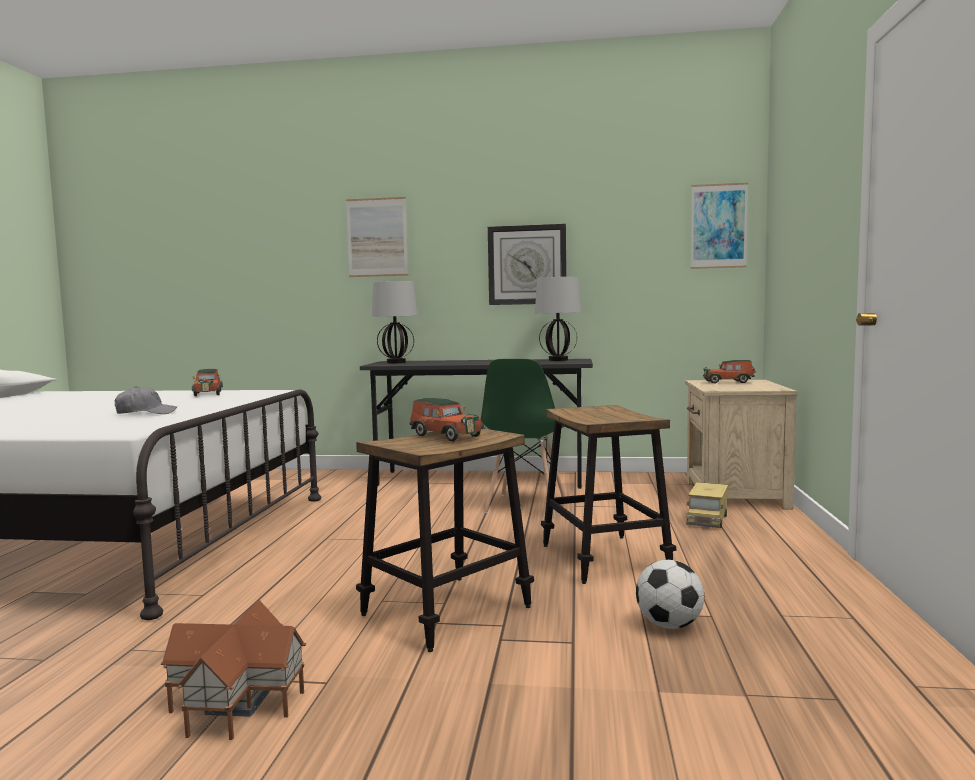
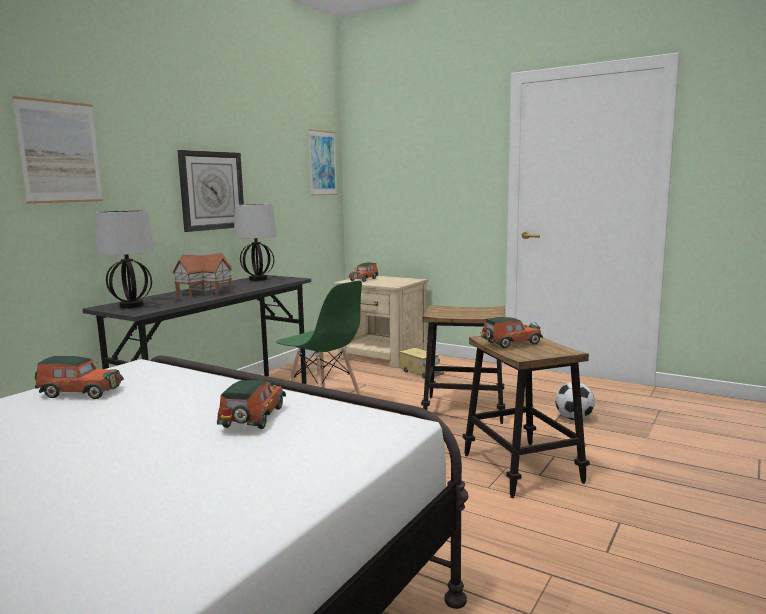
camera: 65 degrees left, 5 degrees up
(146, 413) = (252, 419): grey cap -> toy car
(237, 701) = (641, 558): toy house -> toy house (203, 292)

